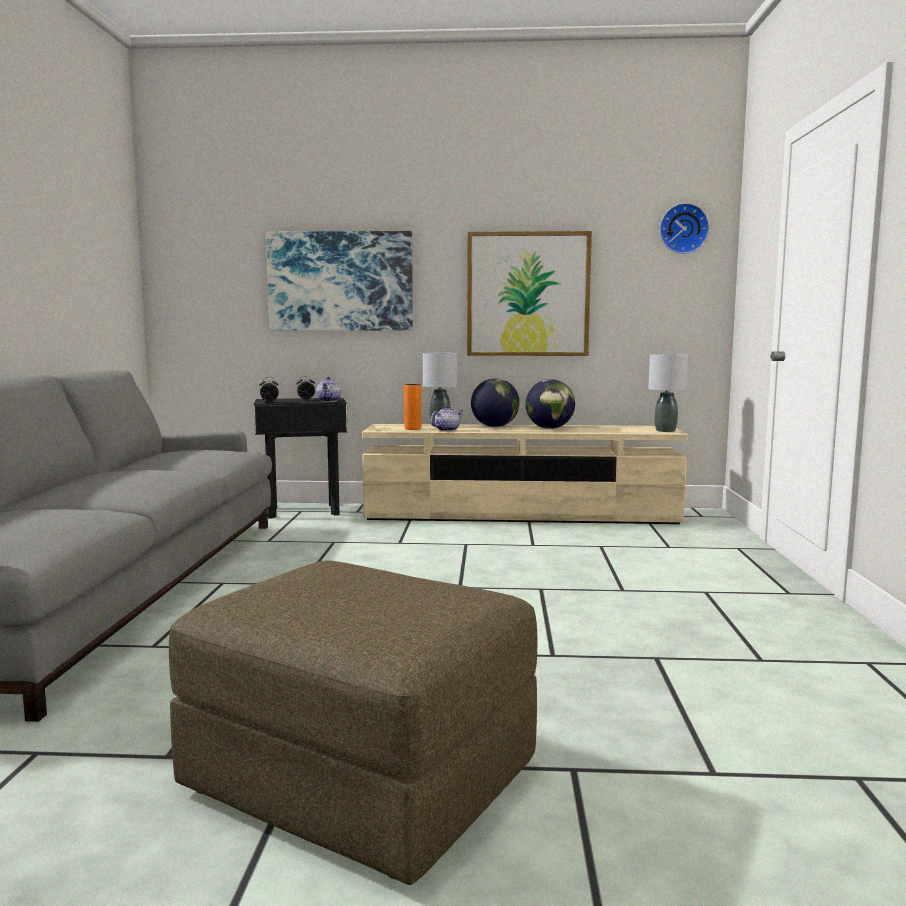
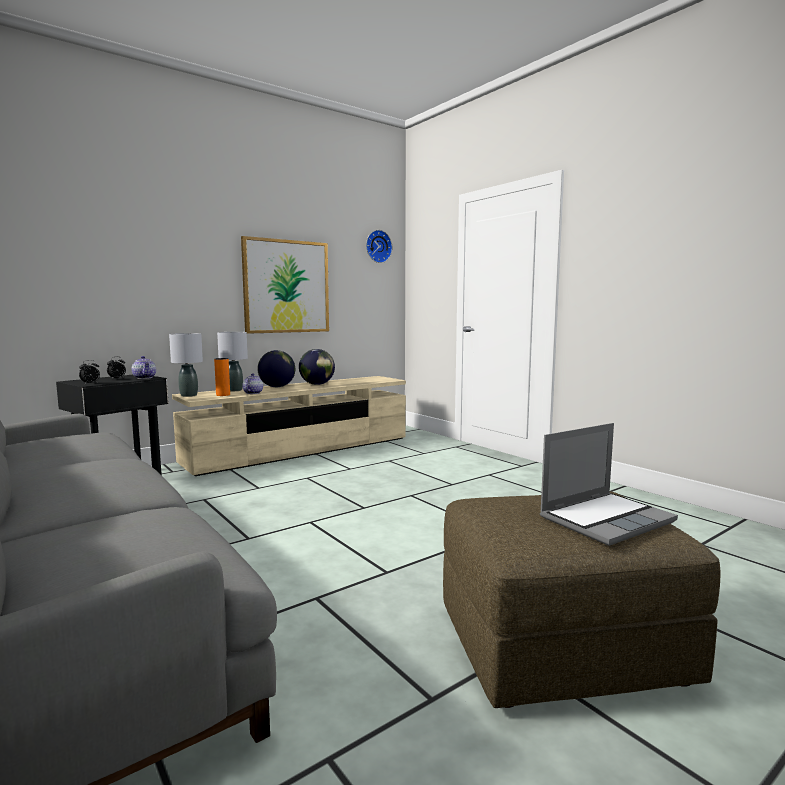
camera: 40 degrees left, 0 degrees up
(340, 281) = (132, 270): picture -> none
(380, 611) = (606, 519): none -> laptop
(665, 431) = (388, 379): grey table lamp -> grey table lamp (189, 395)

